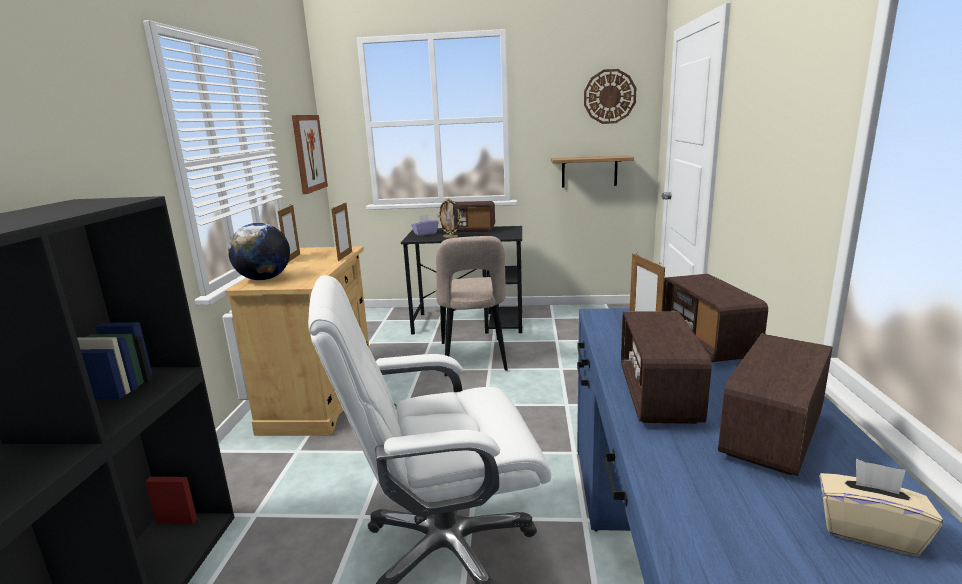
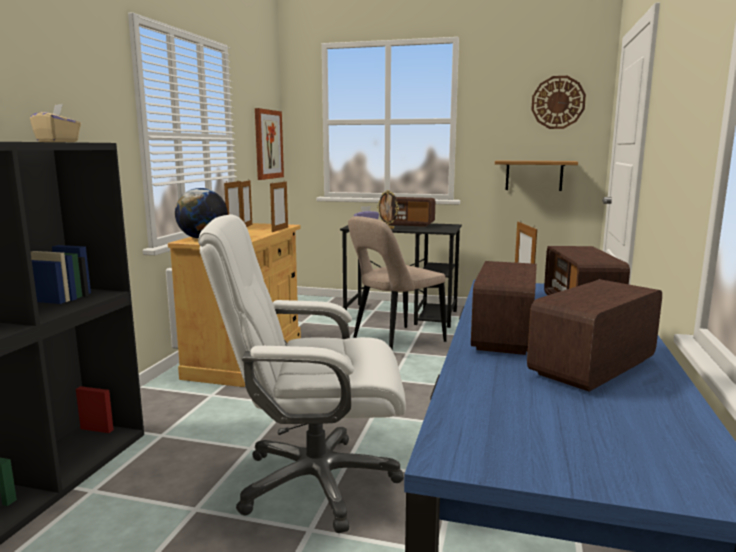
camera: 10 degrees right, 5 degrees down
(306, 254) = (247, 226): none -> picture frame
(473, 359) = (395, 343): beige chair -> beige chair turned 45 degrees clockwise
(868, 530) = (632, 428): beige tissue box -> beige tissue box (58, 142)

